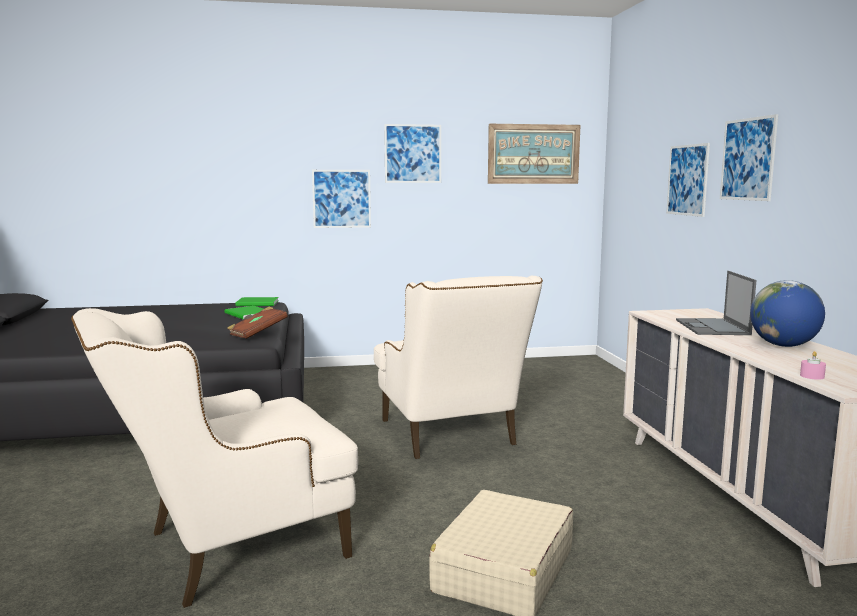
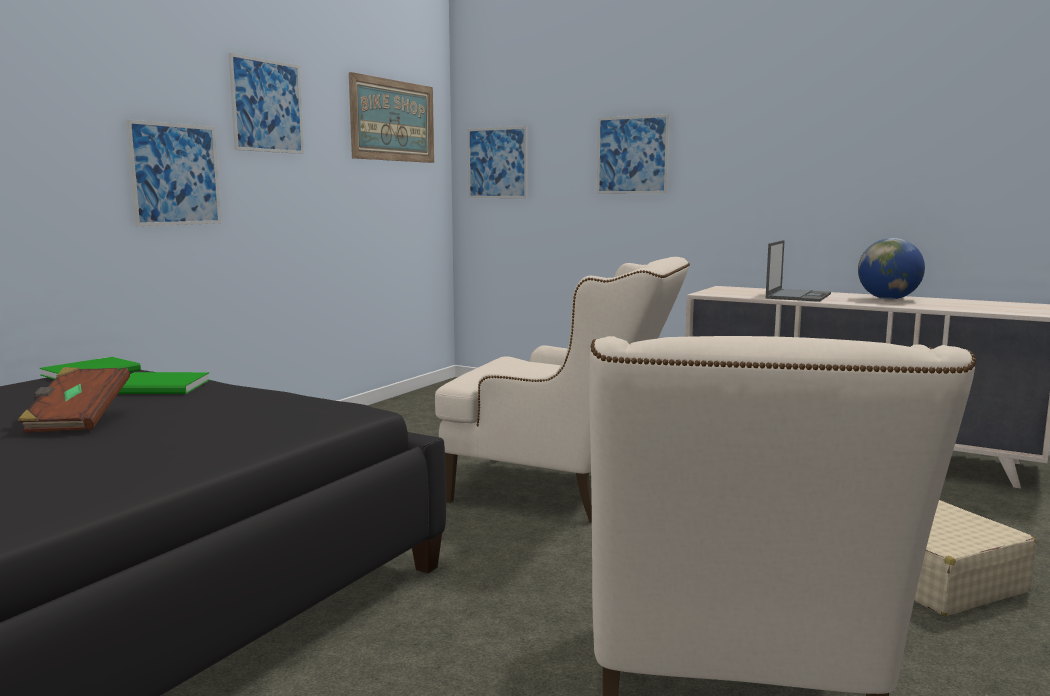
camera: 50 degrees left, 0 degrees up
(257, 333) = (321, 401): brown book -> brown book (77, 420)
(712, 327) = (798, 296): laptop -> laptop turned 105 degrees counterclockwise
(747, 159) = (735, 131): picture -> picture (497, 163)
(812, 376) = (995, 311): pink candle -> none

